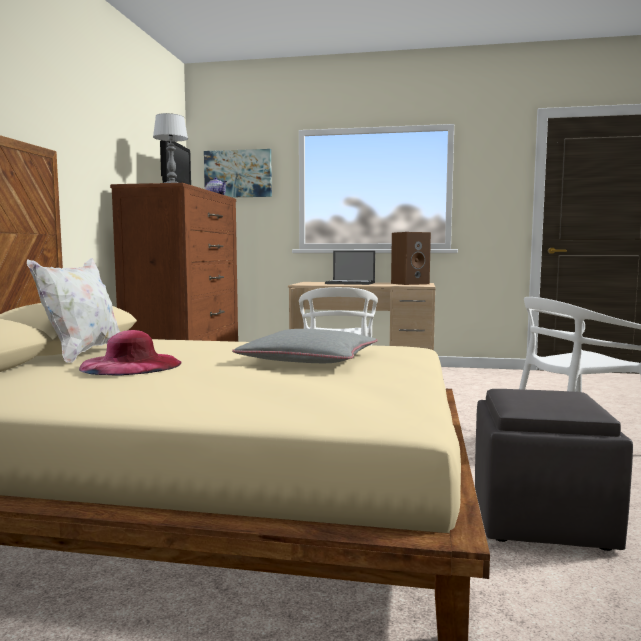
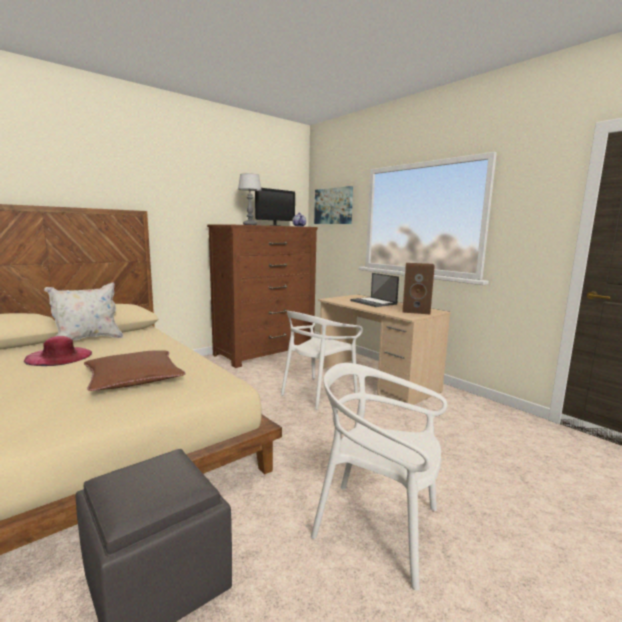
camera: 40 degrees right, 5 degrees up
(309, 359) = (134, 378): grey pillow -> brown pillow

